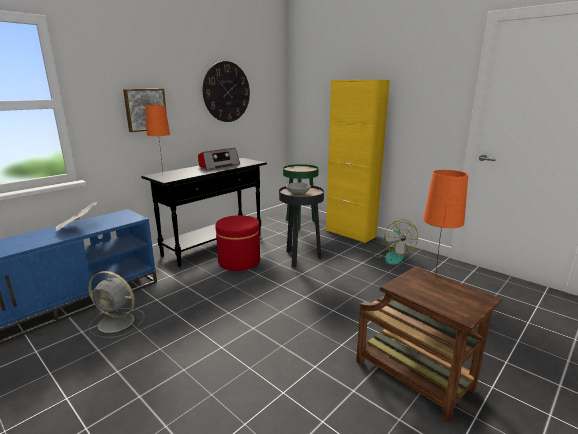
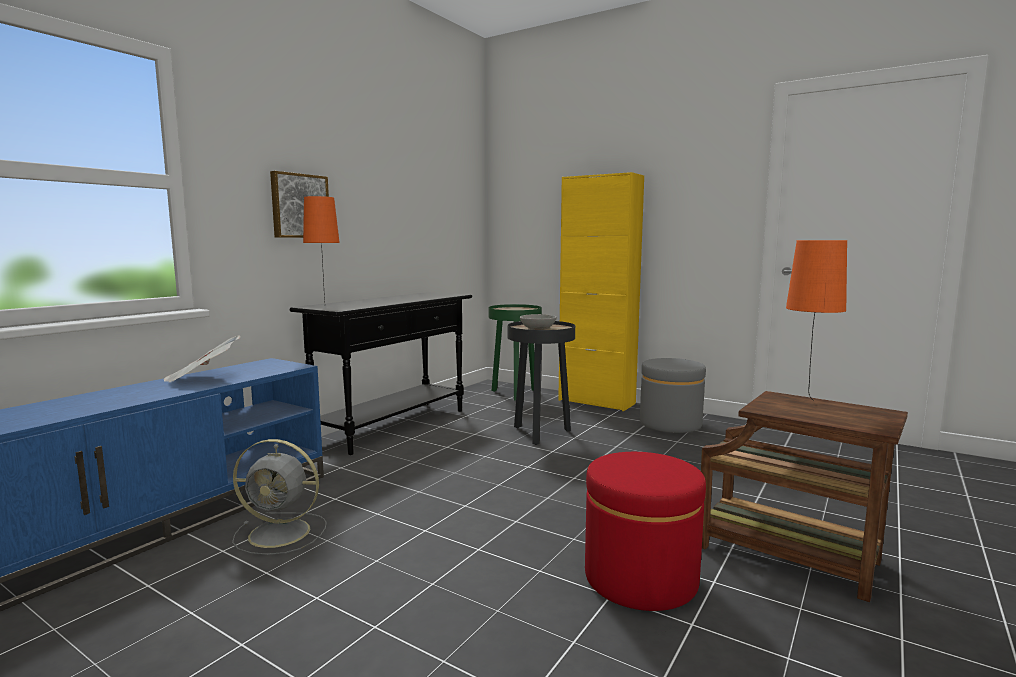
camera: 10 degrees left, 10 degrees down
(218, 165) = (402, 297): radio -> none
(226, 92) = (408, 192): wall clock -> none
(239, 261) = (446, 443): red ottoman -> red ottoman (640, 578)
(391, 256) = (670, 424): fan -> grey ottoman

